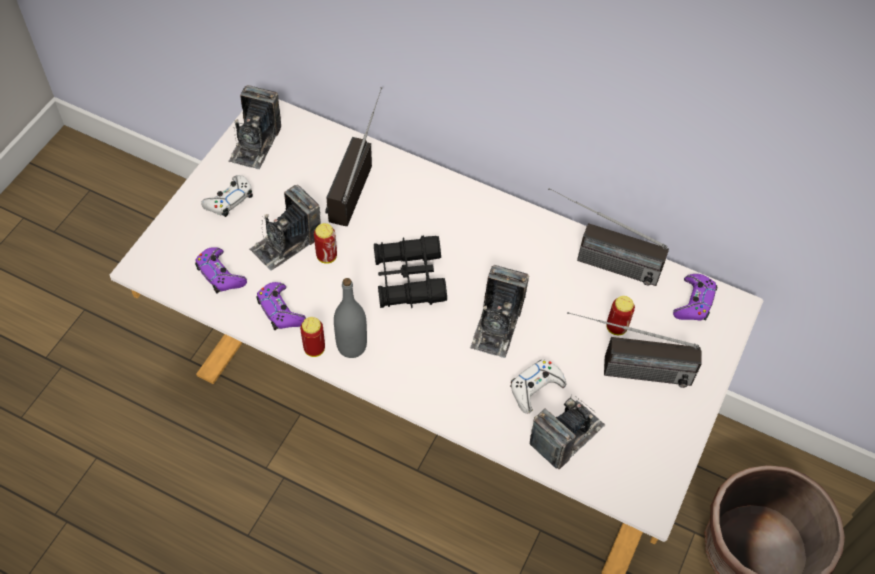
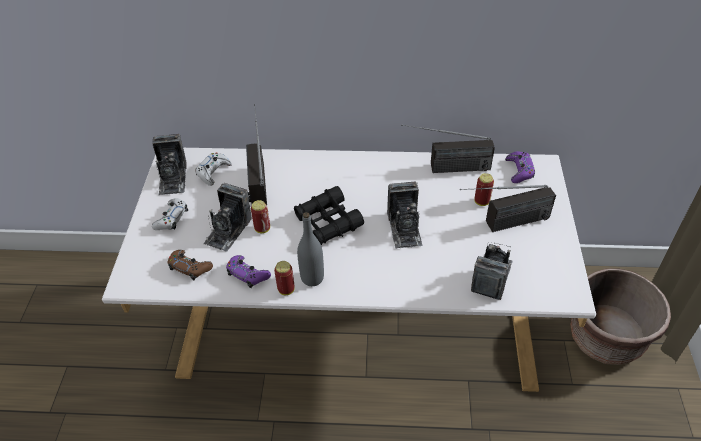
camera: 20 degrees left, 10 degrees down
(220, 274) = (190, 267): purple game controller -> brown game controller
(535, 388) = (453, 256): white game controller -> white game controller (213, 172)

